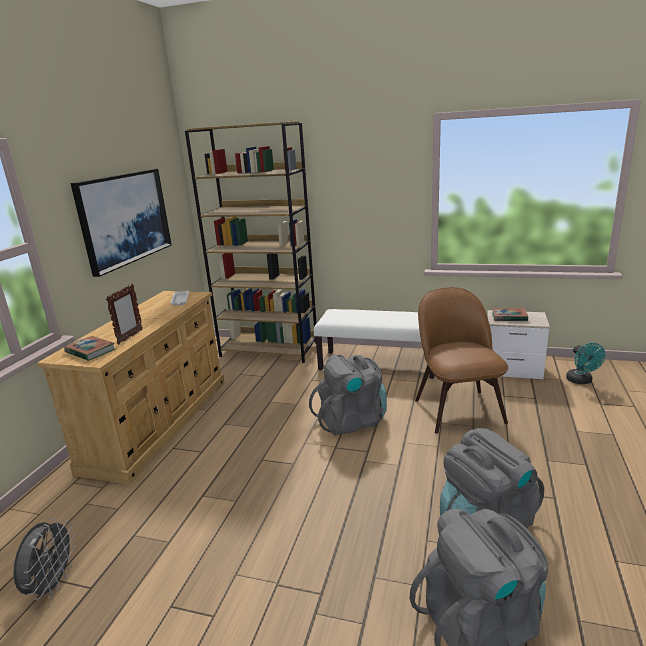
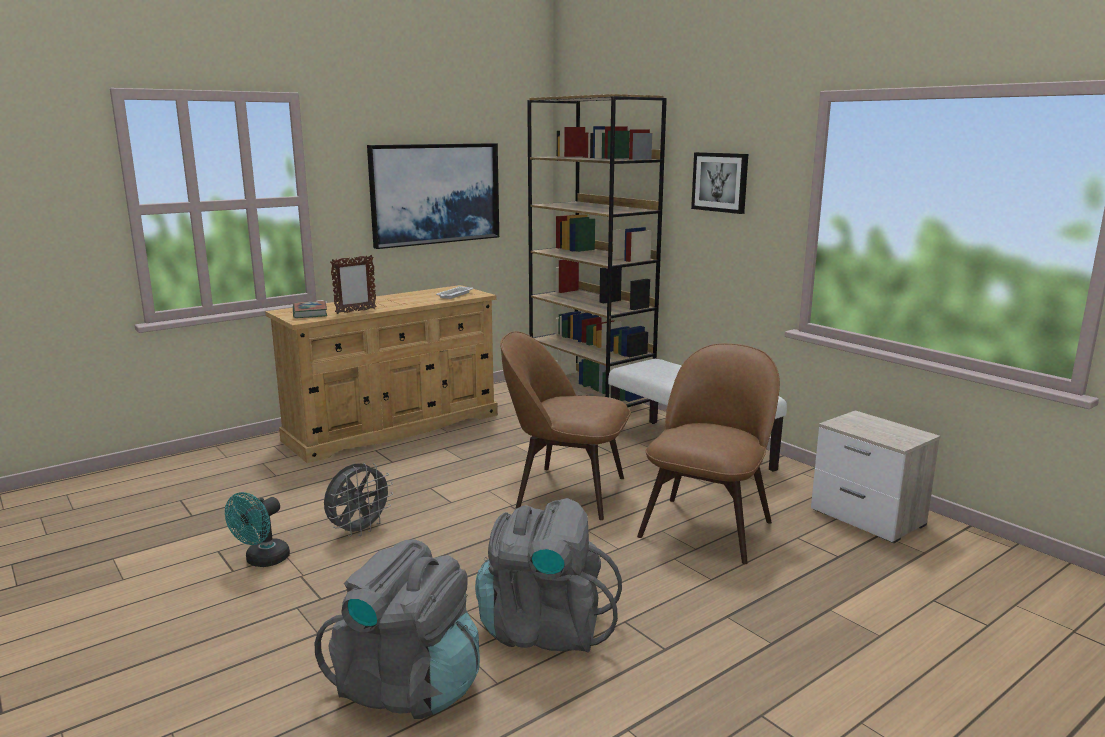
camera: 35 degrees right, 5 degrees down
(52, 584) = (175, 502): grey fan -> grey fan (359, 530)
(352, 421) = (566, 491): grey backpack -> brown chair
(356, 180) = (720, 182): none -> picture
(509, 317) = (867, 425): book -> none
(581, 381) = (956, 567): turquoise fan -> turquoise fan (262, 561)

